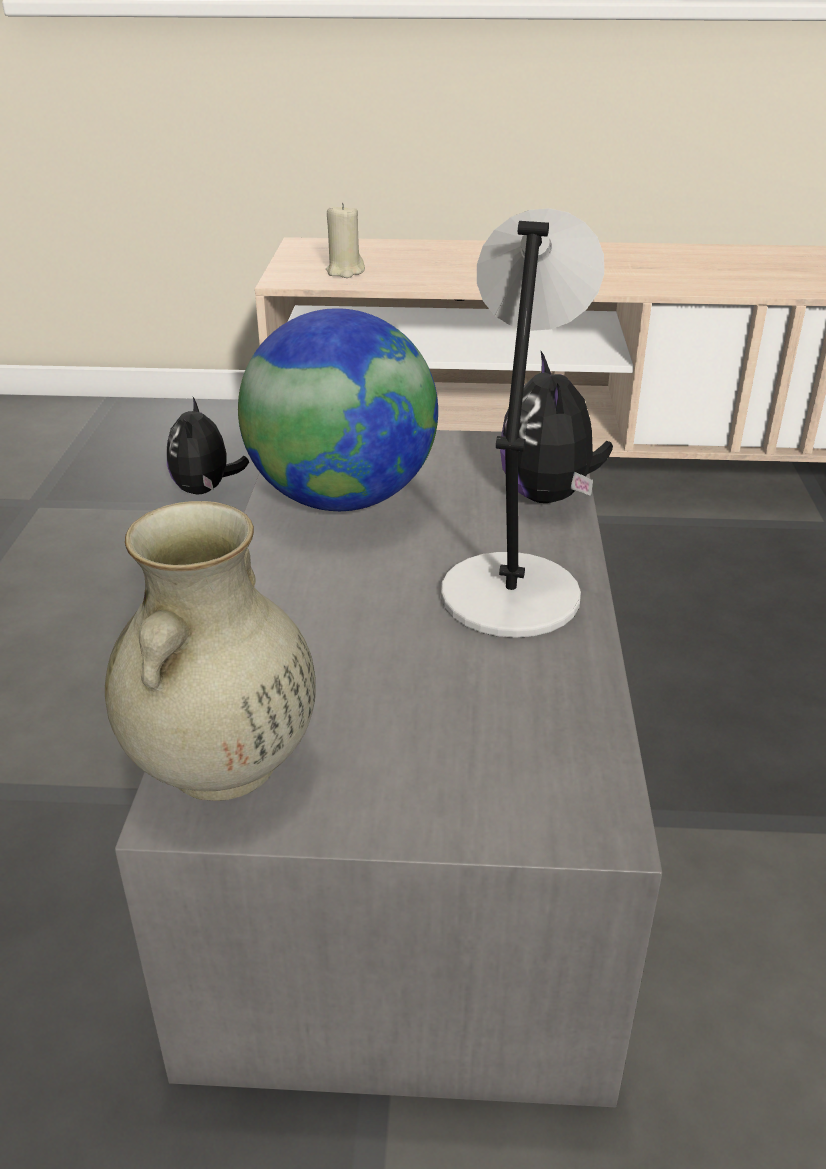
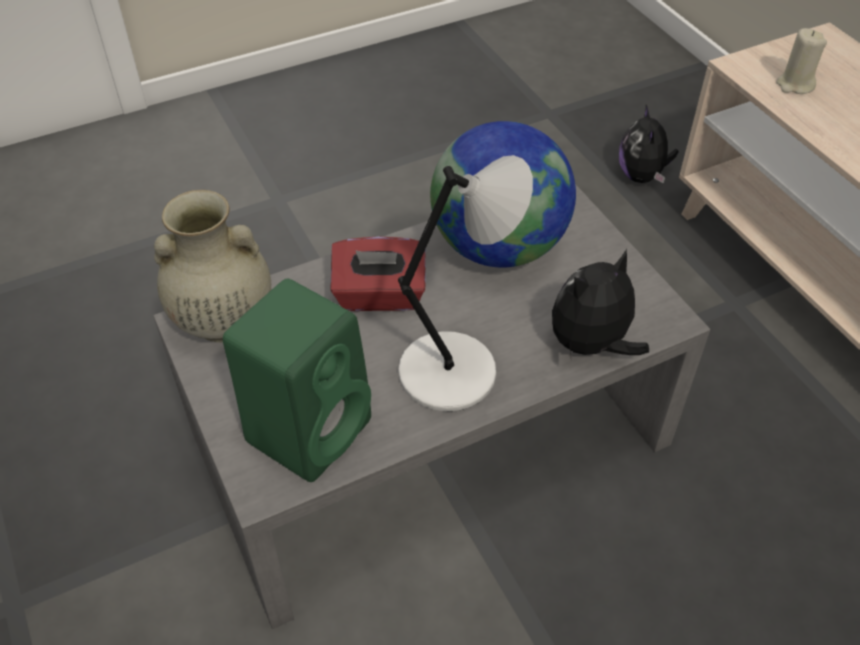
camera: 60 degrees right, 15 degrees up
(205, 490) = (642, 176): plush toy -> plush toy turned 60 degrees counterclockwise
(329, 605) = (379, 296): none -> red tissue box
(516, 739) = (311, 427): none -> green speaker

